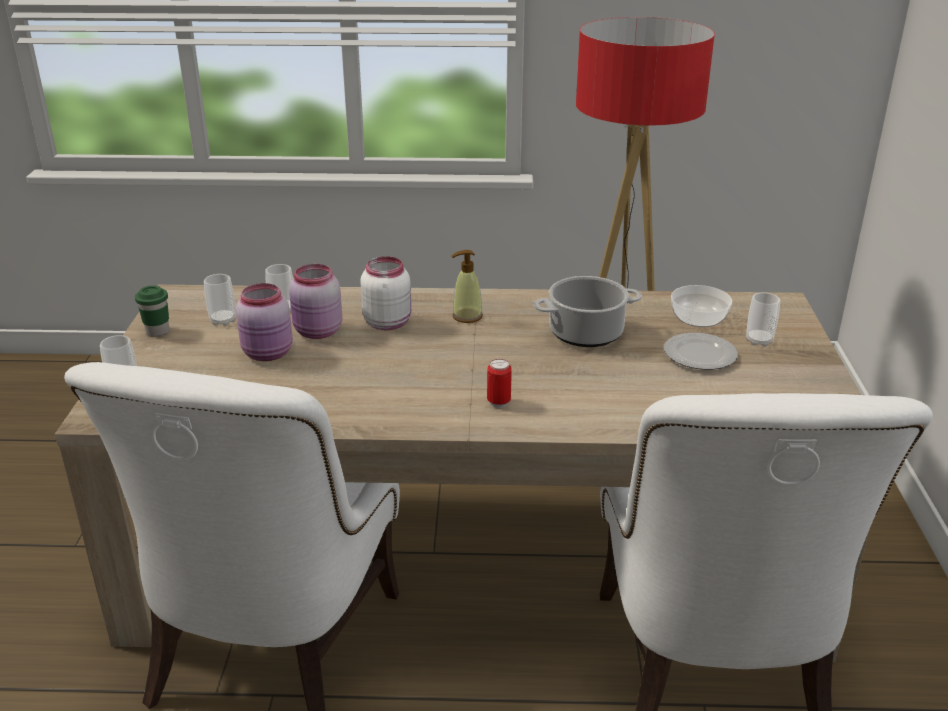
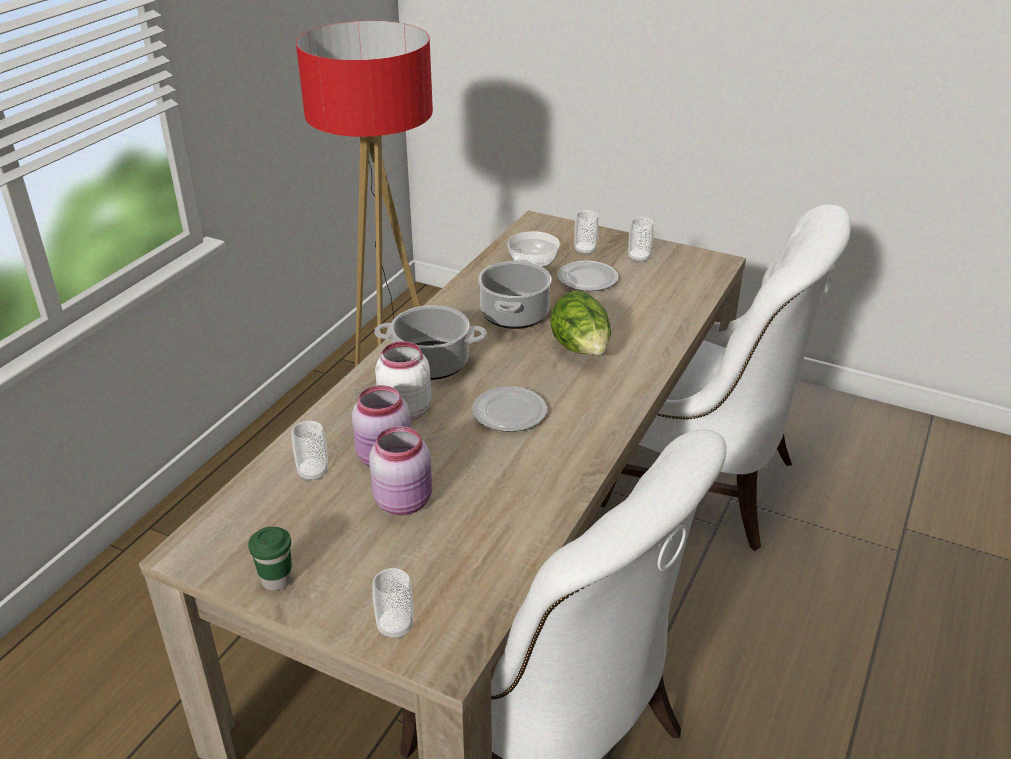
camera: 65 degrees left, 5 degrees up
(223, 321) = (297, 522): cup -> cup (639, 258)
(420, 368) = (509, 413): none -> plate
(467, 316) = (433, 363): soap dispenser -> cooking pot
(498, 402) = (594, 387): can -> none
(559, 381) = (581, 350): none -> lettuce

